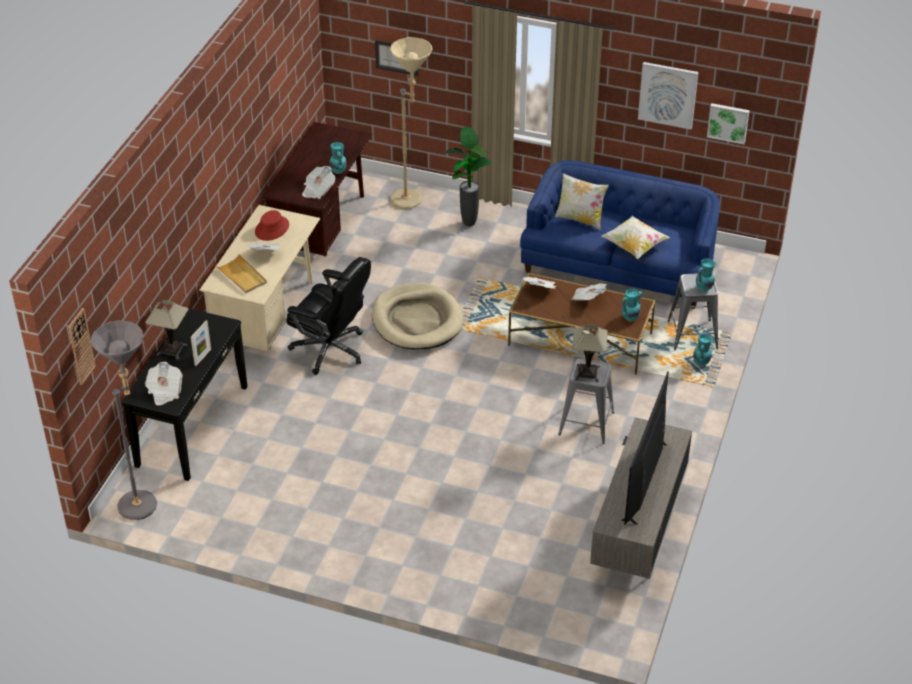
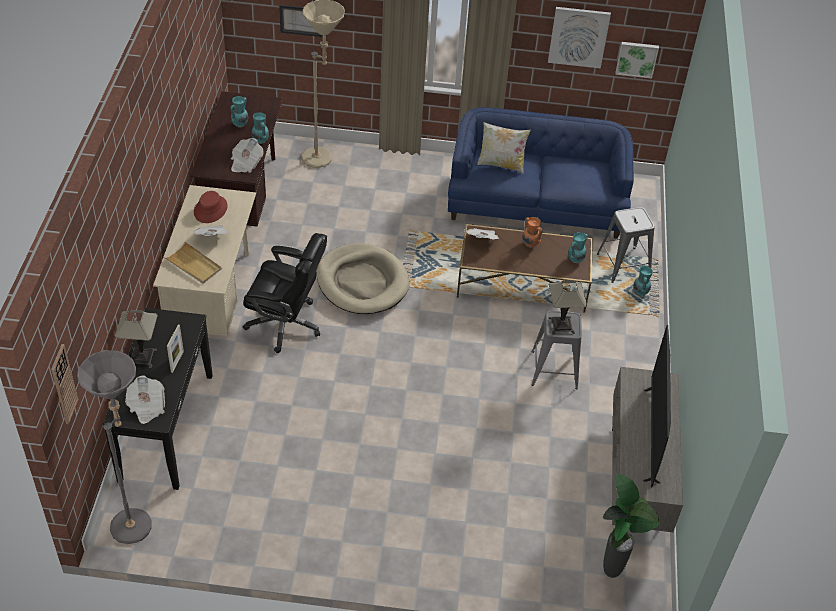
camera: 15 degrees left, 5 degrees up
(469, 223) = (384, 175): potted plant -> potted plant (611, 570)
(588, 299) = (530, 244): newspaper -> orange vase
(634, 246) = (559, 186): pillow -> none
(704, 288) = (641, 223): turquoise vase -> turquoise vase (240, 124)

